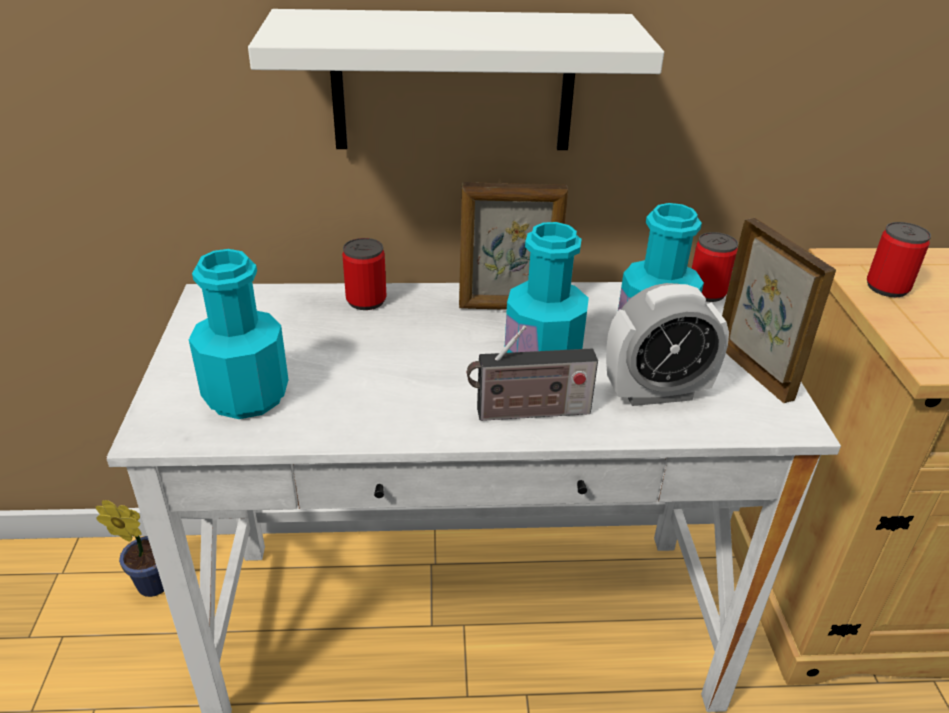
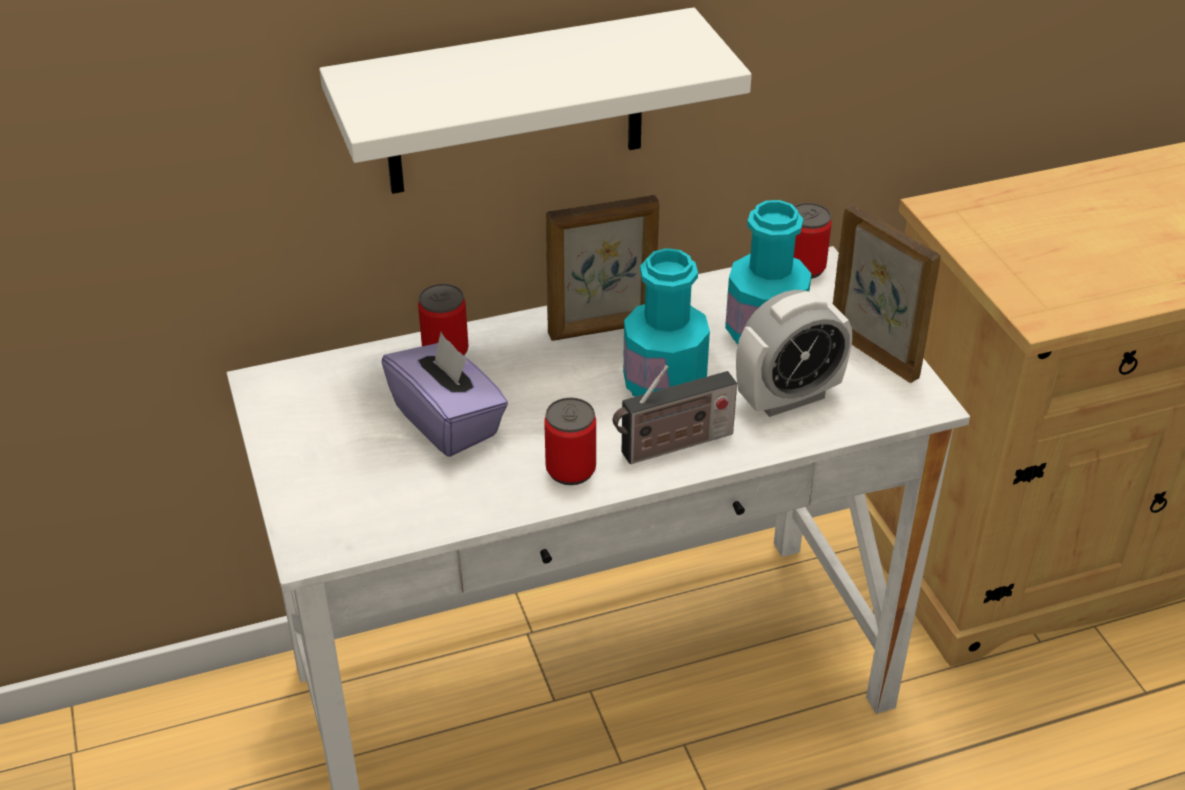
camera: 15 degrees left, 5 degrees up
(150, 583) = (195, 736): potted plant -> none
(246, 395) = (382, 489): turquoise bottle -> none
(336, 353) = (448, 421): none -> purple tissue box
(887, 287) = (985, 236): can -> can (570, 470)

